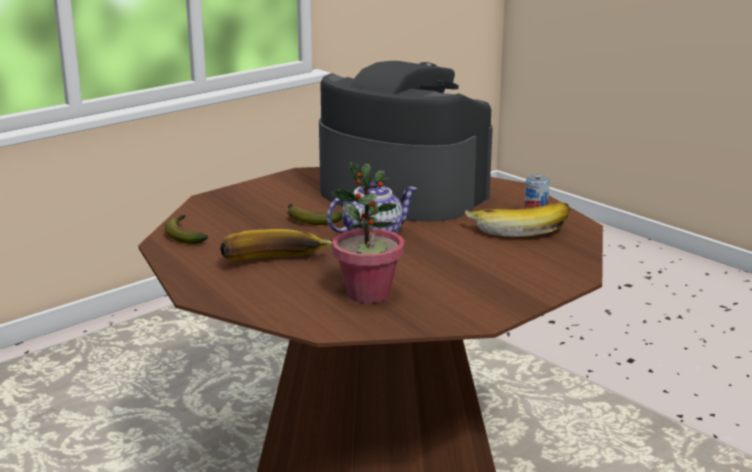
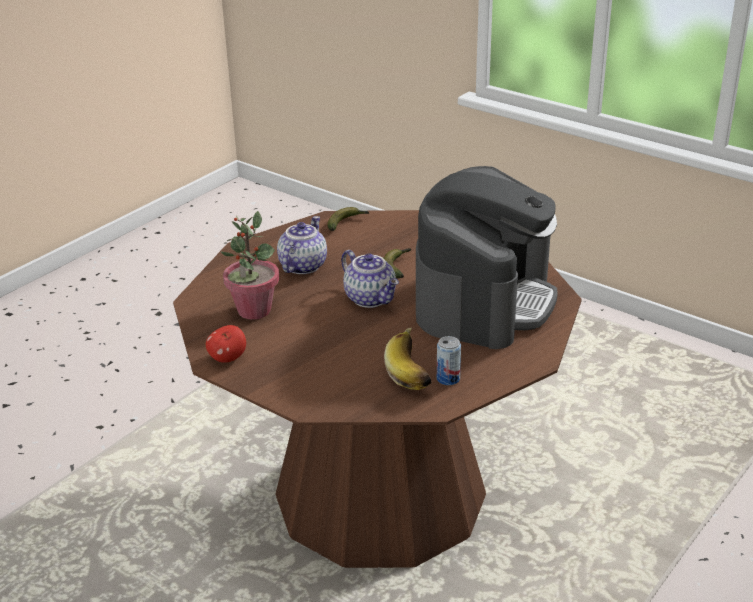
camera: 80 degrees right, 10 degrees up
(275, 264) = (302, 266): banana -> teapot
(472, 312) = (227, 358): none -> apple

